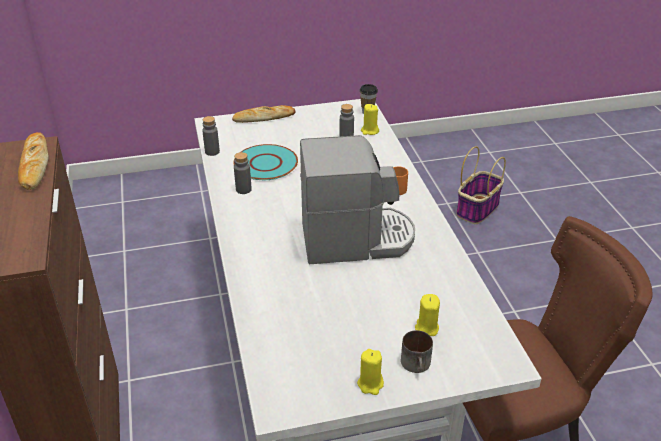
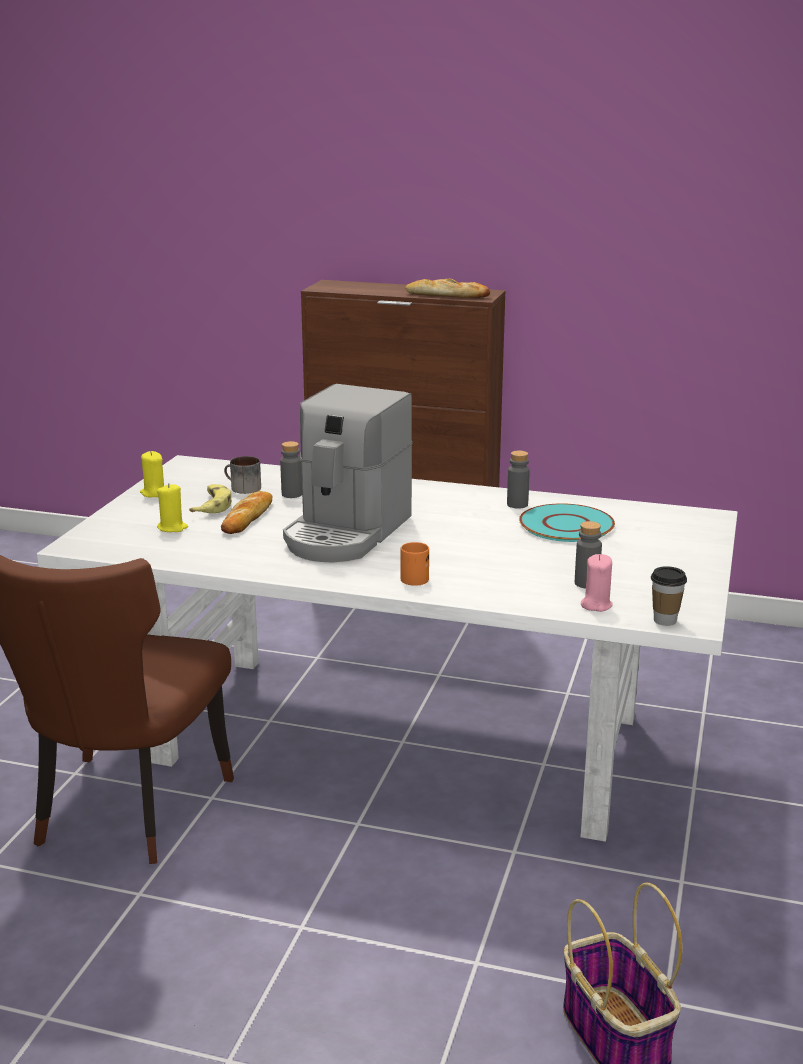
camera: 120 degrees right, 15 degrees down
(212, 152) = (627, 505): grey bottle -> grey bottle (292, 494)
(264, 117) = (703, 547): bread -> bread (248, 517)
(366, 330) = (211, 506): none -> banana
(369, 131) = (596, 605): yellow candle -> pink candle
(417, 365) = (140, 513): mug -> mug (242, 488)

